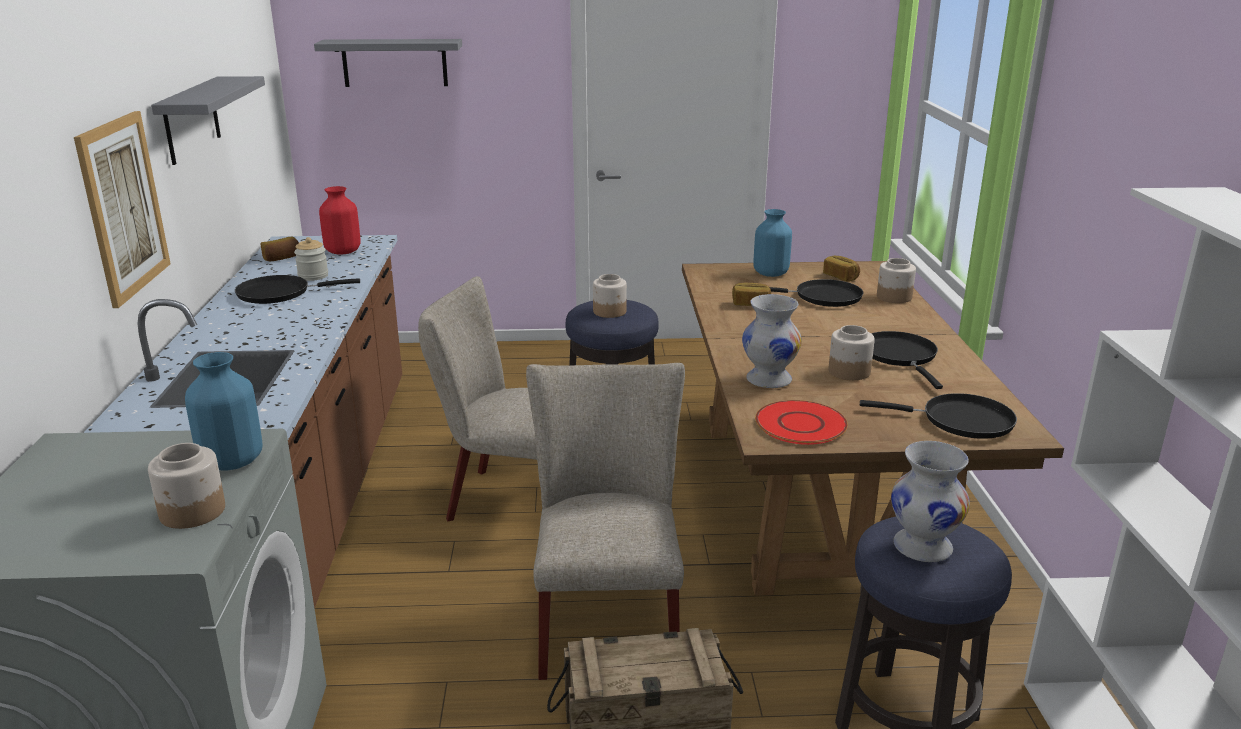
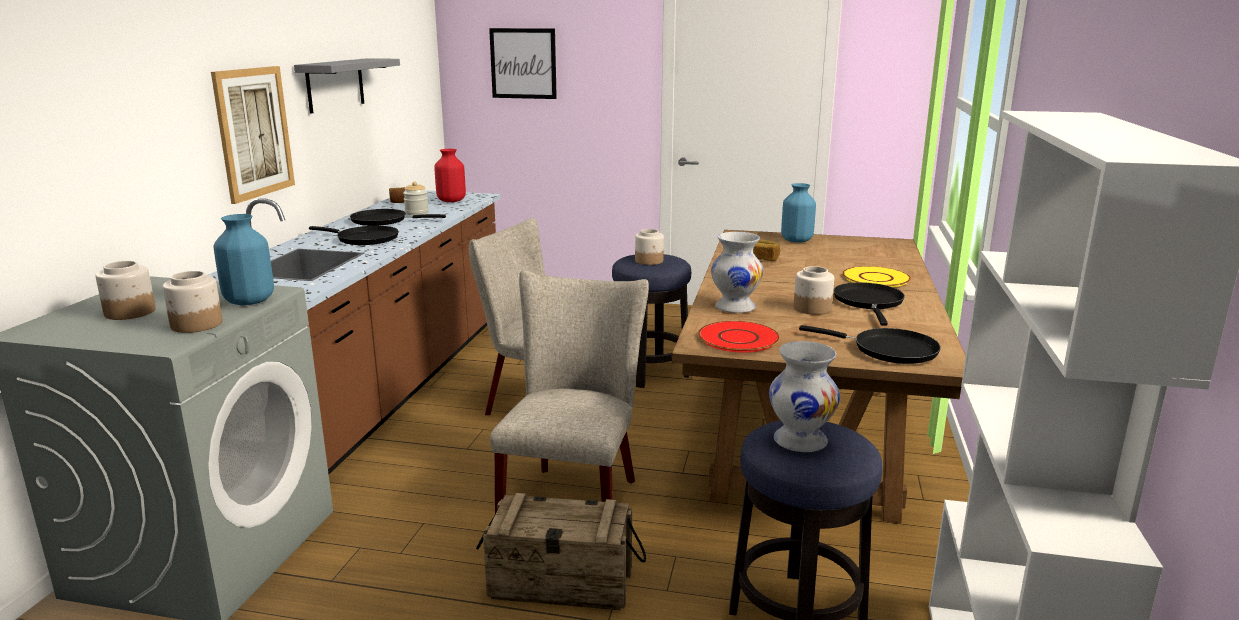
camera: 15 degrees right, 5 degrees down
(394, 62) = (523, 63): grey shelf -> picture
(823, 297) = (830, 259): black frying pan -> black frying pan (364, 239)
(841, 277) = (859, 247): bread -> none
(885, 321) = (875, 278): none -> yellow plate
(894, 297) = (897, 263): jar -> jar (129, 312)

